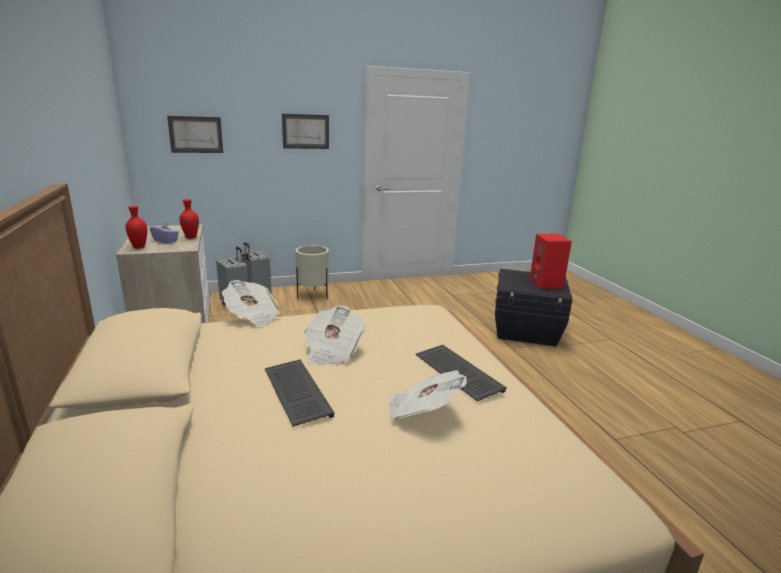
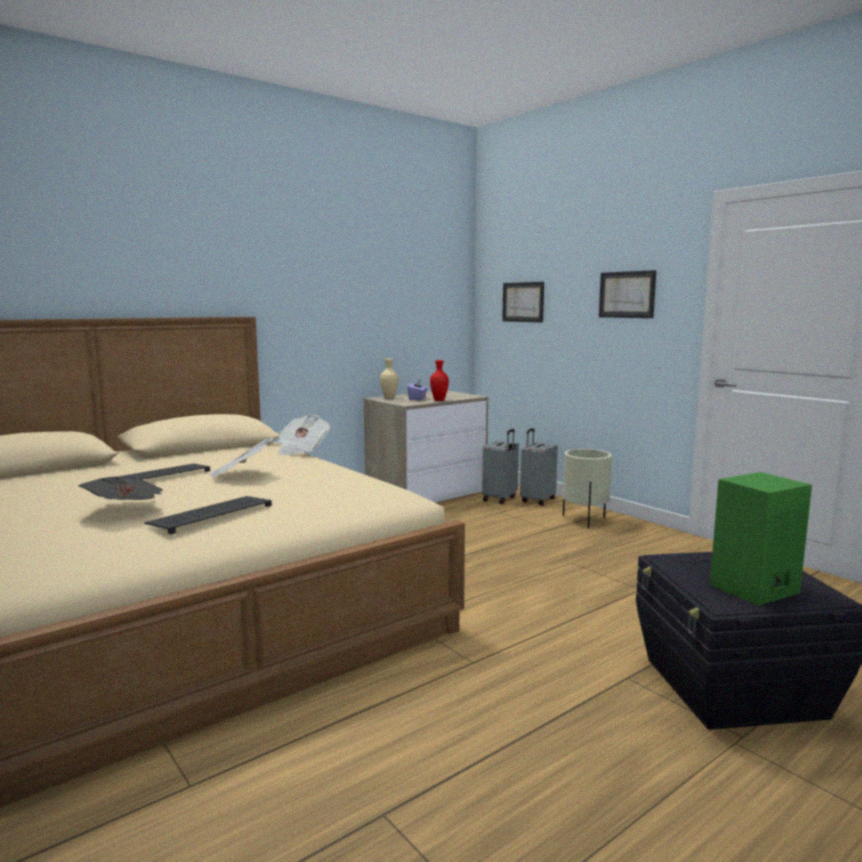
camera: 70 degrees right, 10 degrees down
(139, 247) = (389, 398): red vase -> beige vase
(547, 284) = (754, 589): red speaker -> green speaker

